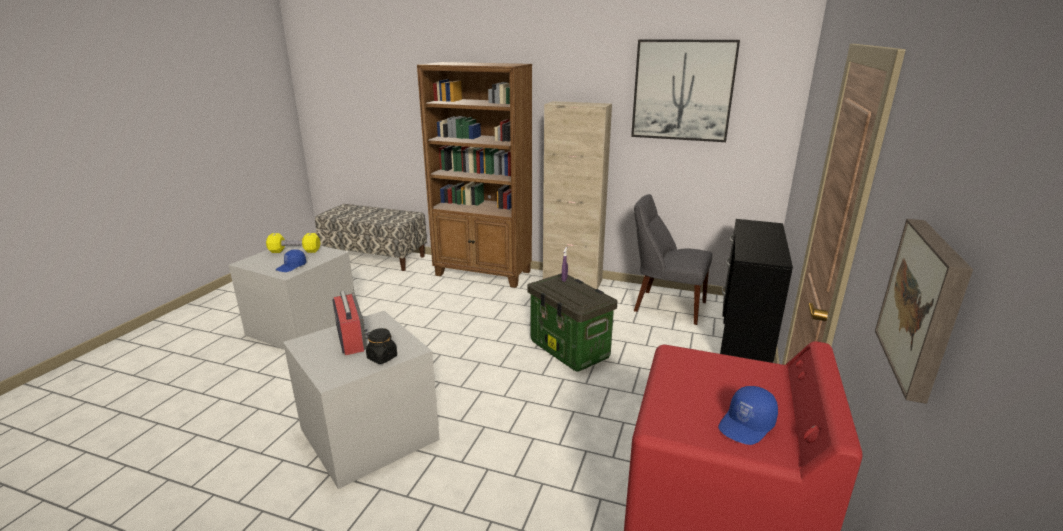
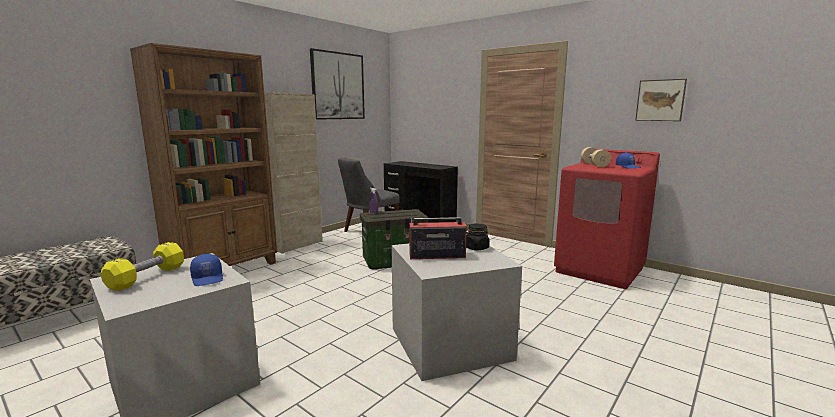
camera: 70 degrees left, 10 degrees down
(735, 378) = (594, 165): none -> beige dumbbell

